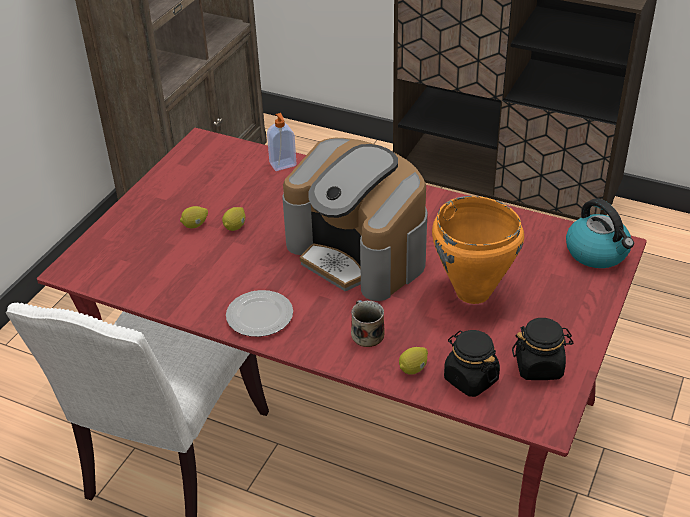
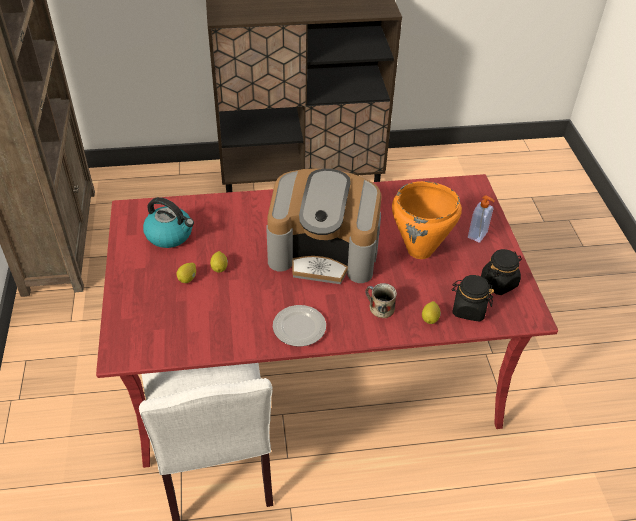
camera: 35 degrees left, 5 degrees up
(283, 165) = (211, 206): soap dispenser -> soap dispenser (478, 235)
(597, 253) = (467, 193): kettle -> kettle (170, 235)

